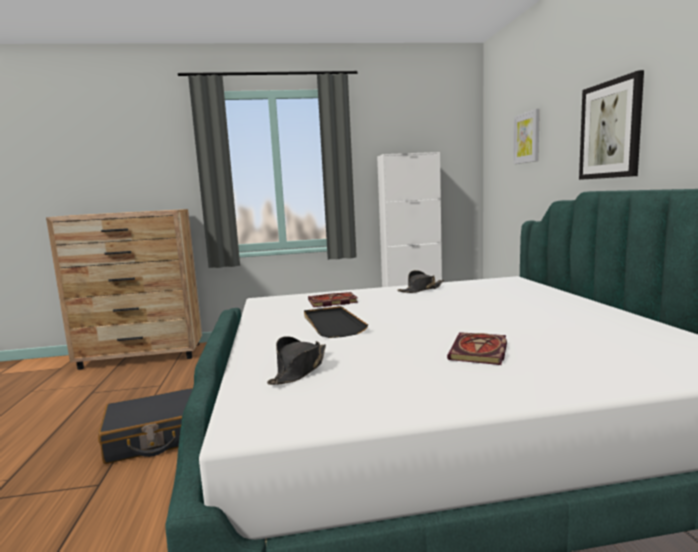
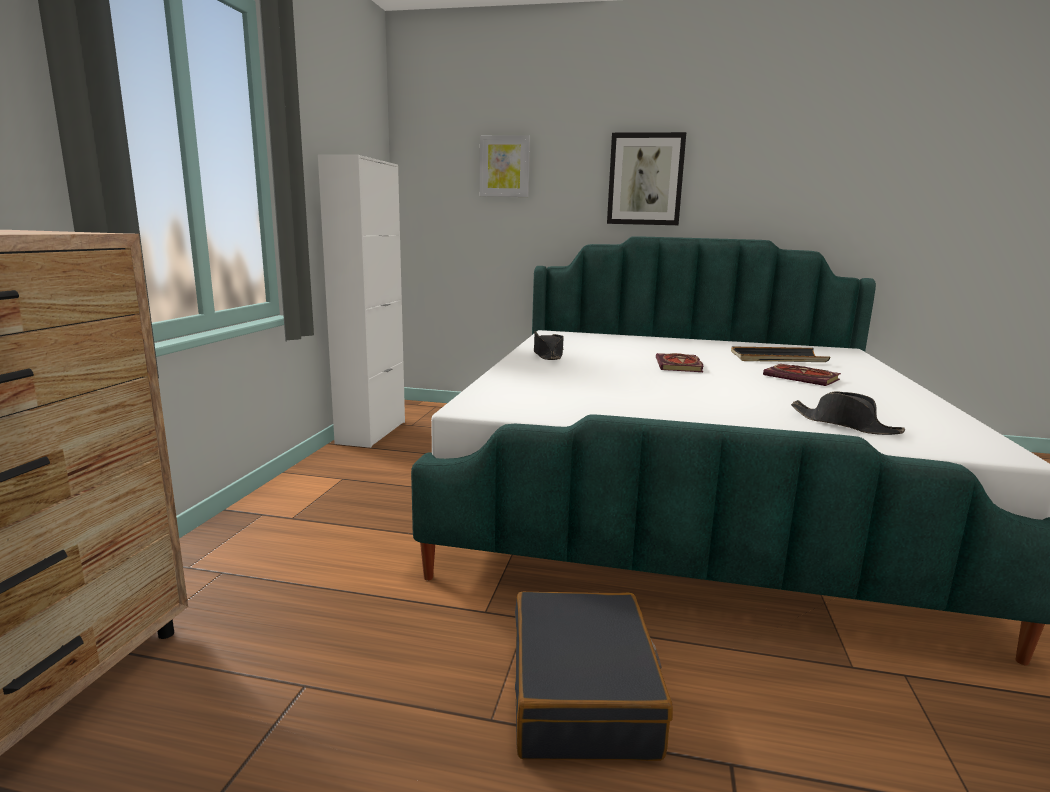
camera: 70 degrees left, 5 degrees up
(331, 302) = (554, 385): book -> book (680, 366)
(332, 324) = (674, 397): black tray -> black tray (777, 358)

